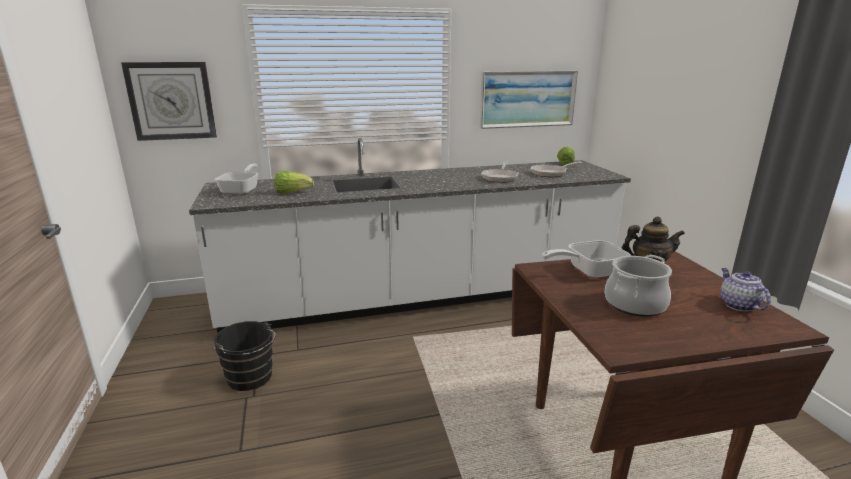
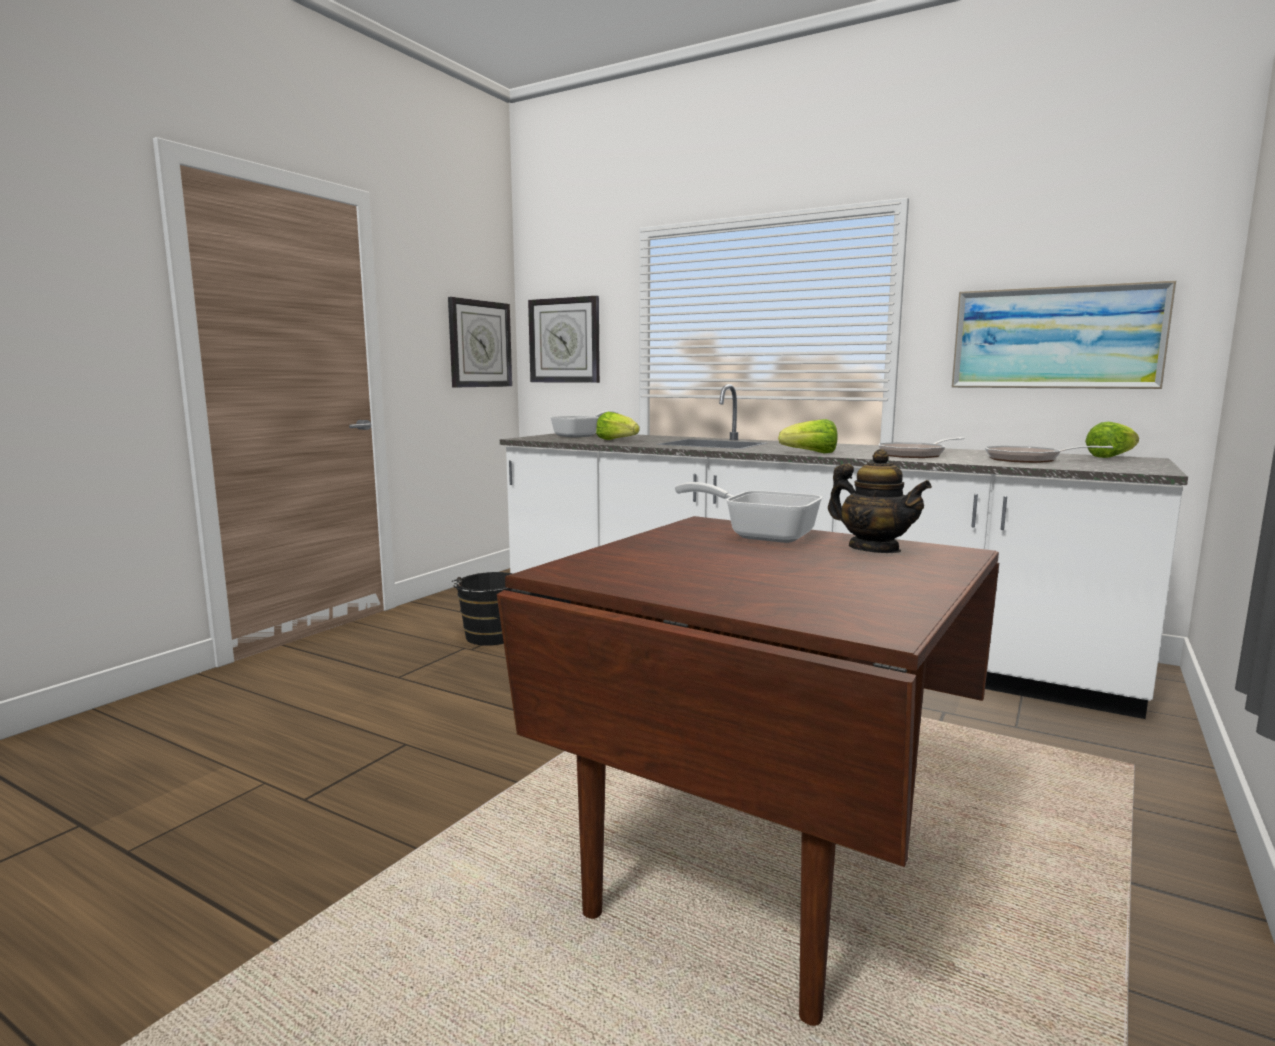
camera: 45 degrees right, 10 degrees down
(92, 112) = (479, 344): none -> wall clock
(454, 187) = (811, 453): none -> lettuce
(635, 304) = (712, 560): cooking pot -> none
(737, 305) = (874, 597): teapot -> none

